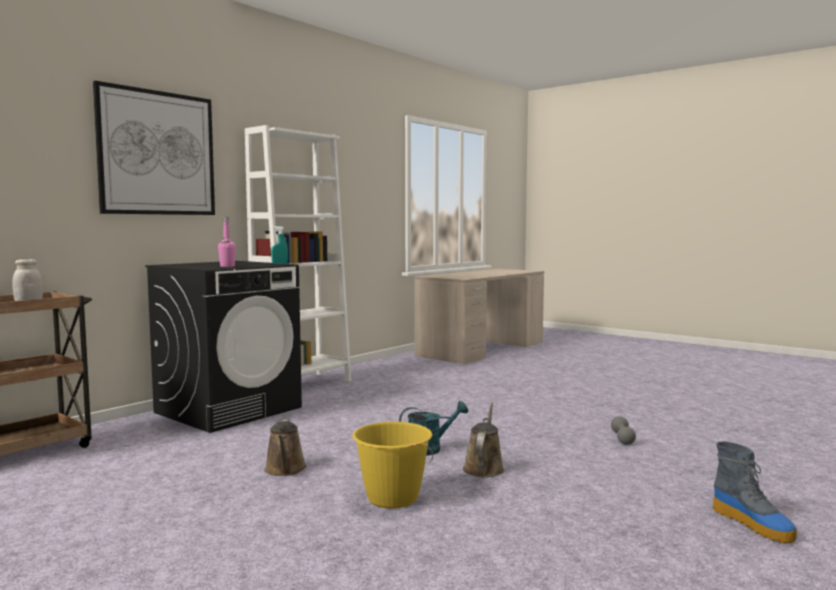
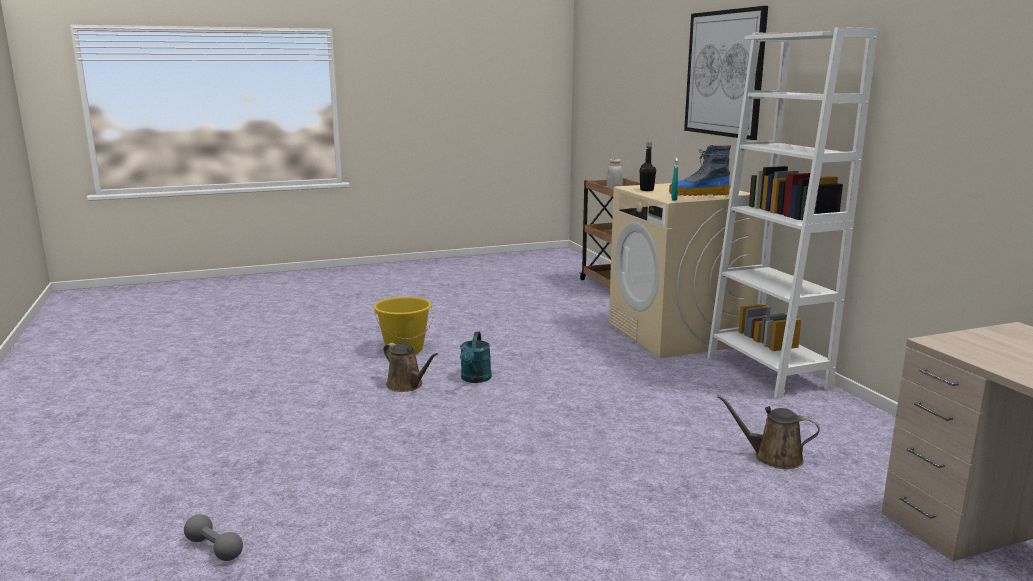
camera: 120 degrees right, 10 degrees up
(227, 266) = (646, 190): pink bottle -> black bottle
(229, 410) = (677, 335): black washing machine -> beige washing machine
(285, 470) = (495, 333): brown watering can -> brown watering can (773, 457)
(622, 438) = (371, 471): grey dumbbell -> grey dumbbell (214, 548)
(753, 524) = (173, 433): boot -> boot (698, 194)

